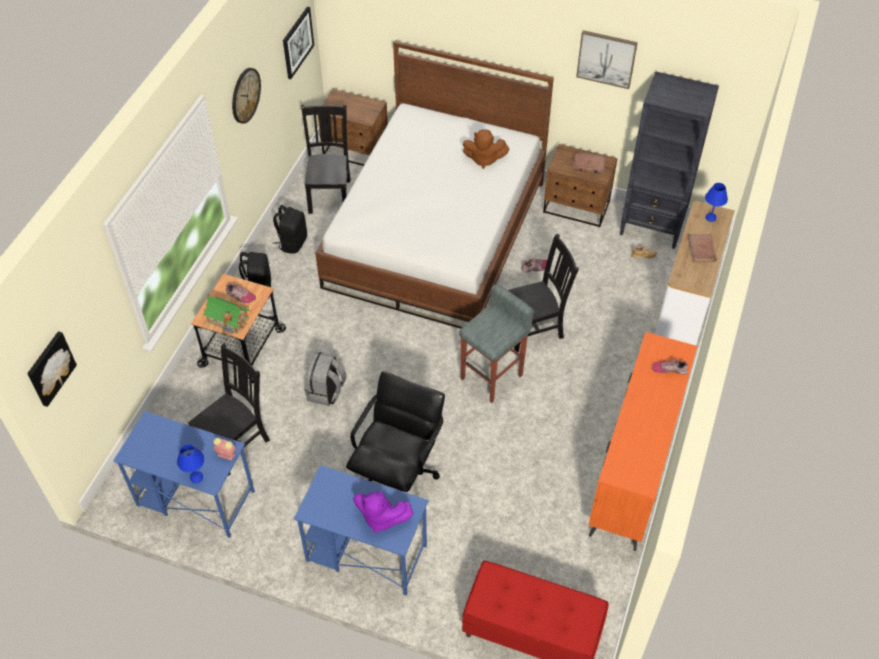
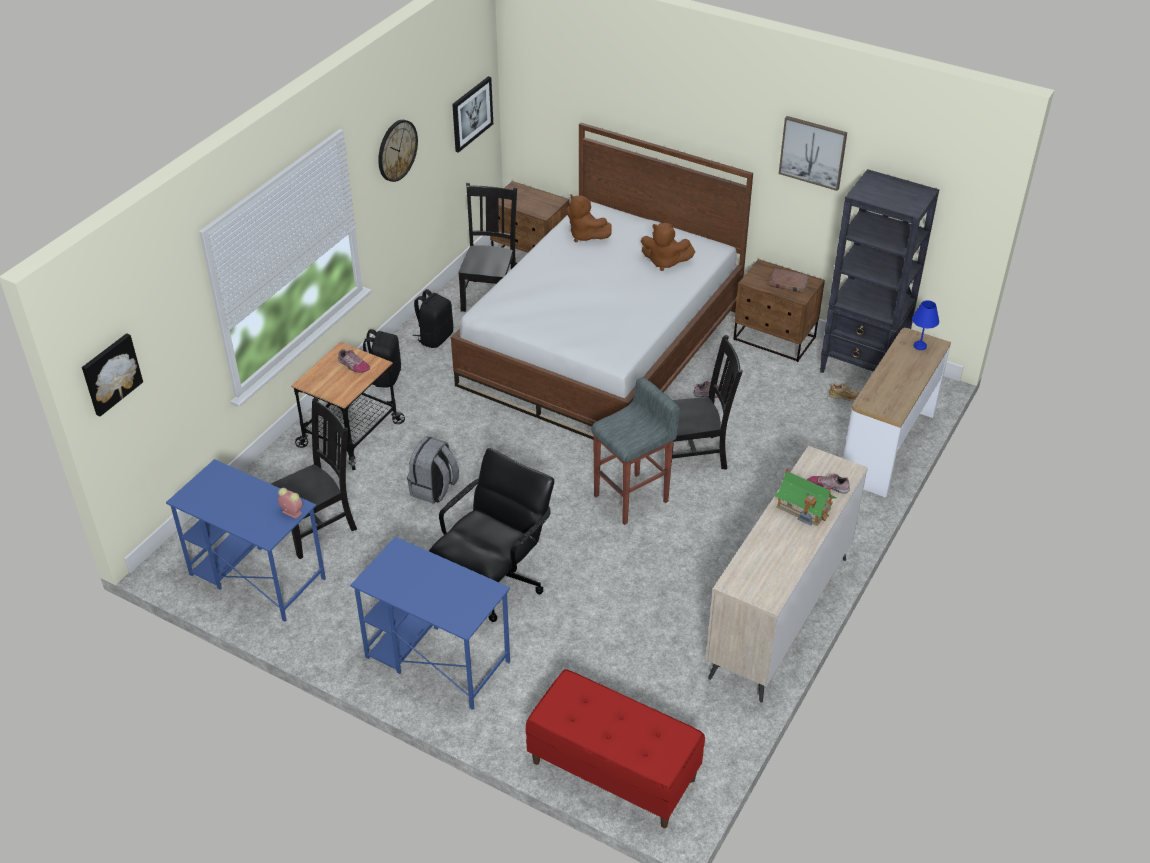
camera: 10 degrees right, 10 degrees down
(197, 477) = (253, 530): blue table lamp -> none
(228, 319) = (333, 386): toy house -> toy house (804, 508)
(381, 518) = (450, 598): purple plush toy -> none
(411, 140) = (585, 236): none -> brown plush toy
(633, 470) = (778, 616): orange dresser -> beige dresser
(701, 250) = (900, 377): brown book -> none

